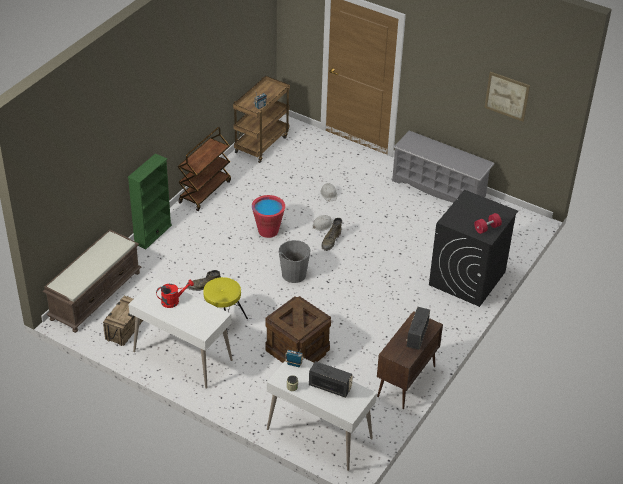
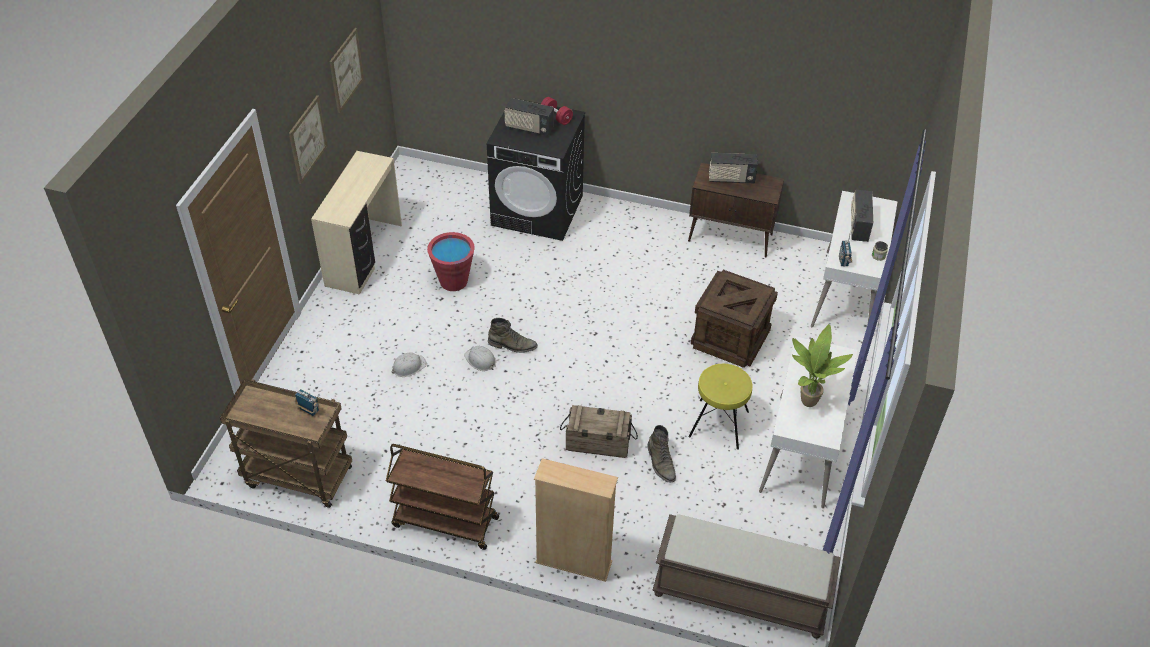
camera: 105 degrees left, 5 degrees up
(125, 328) = (786, 533): crate -> crate (598, 443)
(153, 234) = (573, 562): green bookcase -> beige bookcase
(173, 301) = (806, 400): red watering can -> potted plant
(268, 231) = (515, 418): red bucket -> red bucket (453, 281)
(294, 274) = (596, 370): grey bucket -> none
(439, 188) = (365, 255): grey shoe rack -> beige desk
(445, 84) = (307, 139): none -> picture
(476, 212) = (529, 128): none -> radio

